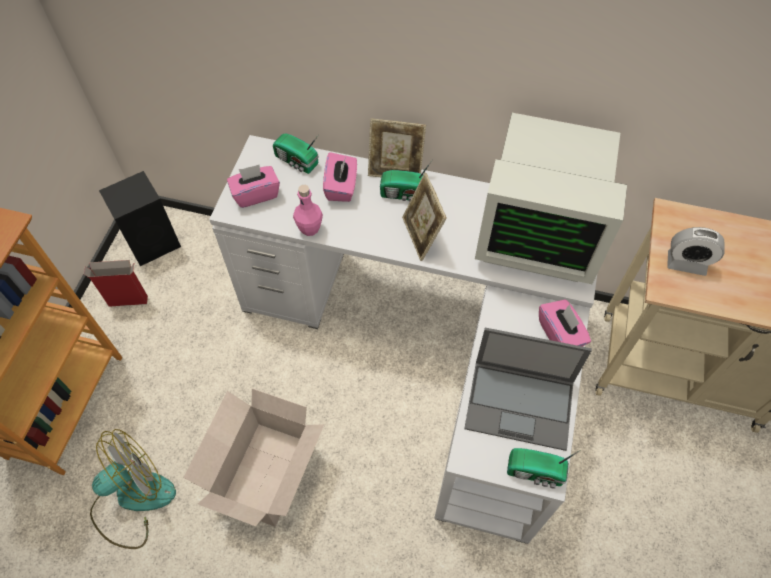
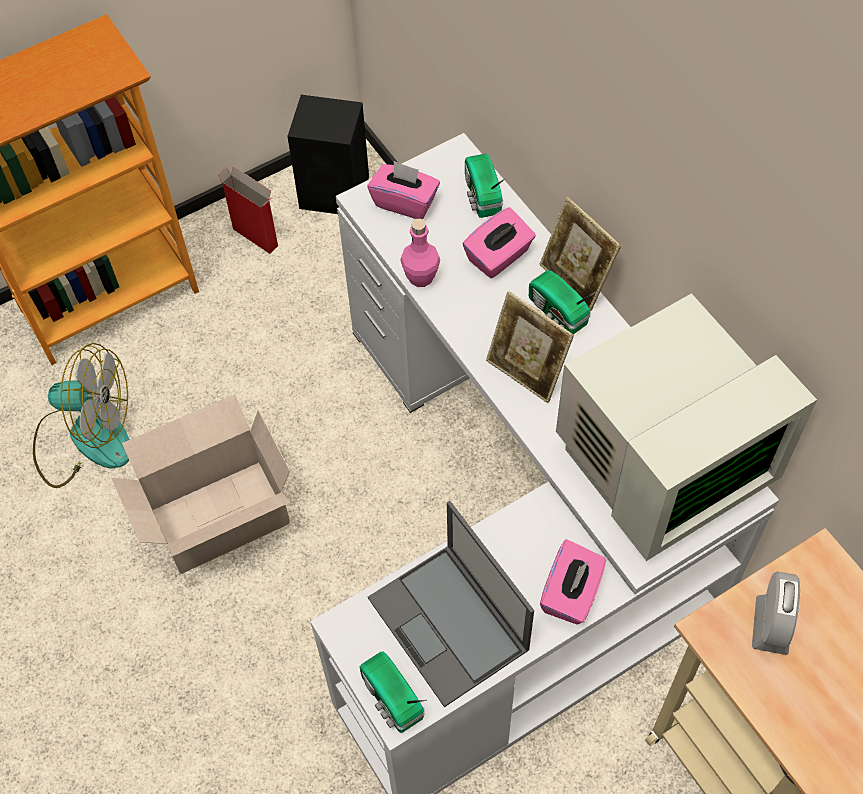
camera: 45 degrees right, 0 degrees up
(421, 236) = (526, 372): picture frame -> picture frame turned 75 degrees counterclockwise
(537, 233) = (658, 466): monitor -> monitor turned 90 degrees counterclockwise
(686, 263) = (771, 625): alarm clock -> alarm clock turned 135 degrees counterclockwise

